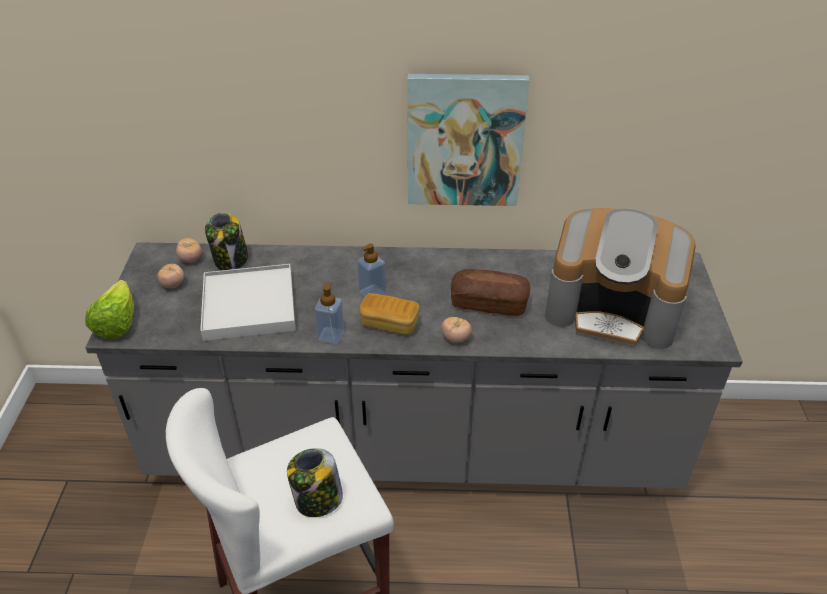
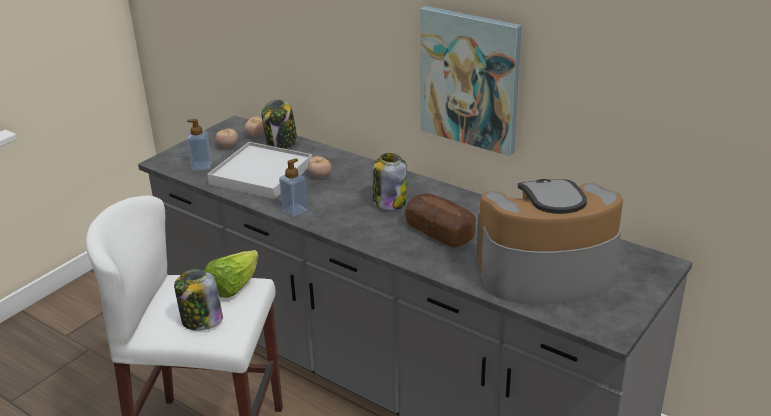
camera: 35 degrees right, 10 degrees down
(117, 324) = (169, 157): lettuce -> lettuce (233, 287)
(372, 292) = (356, 194): soap dispenser -> soap dispenser (201, 166)
(389, 324) = (345, 218): bread -> none
(411, 289) = (389, 202): none -> jar
(455, 338) = (384, 244): tomato -> tomato (320, 176)
(612, 310) = (544, 273): coffee machine -> coffee machine turned 120 degrees clockwise

